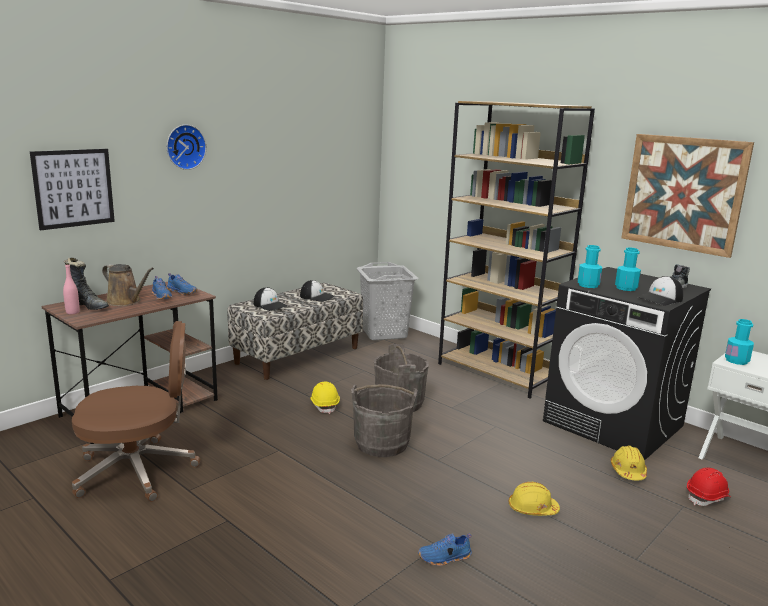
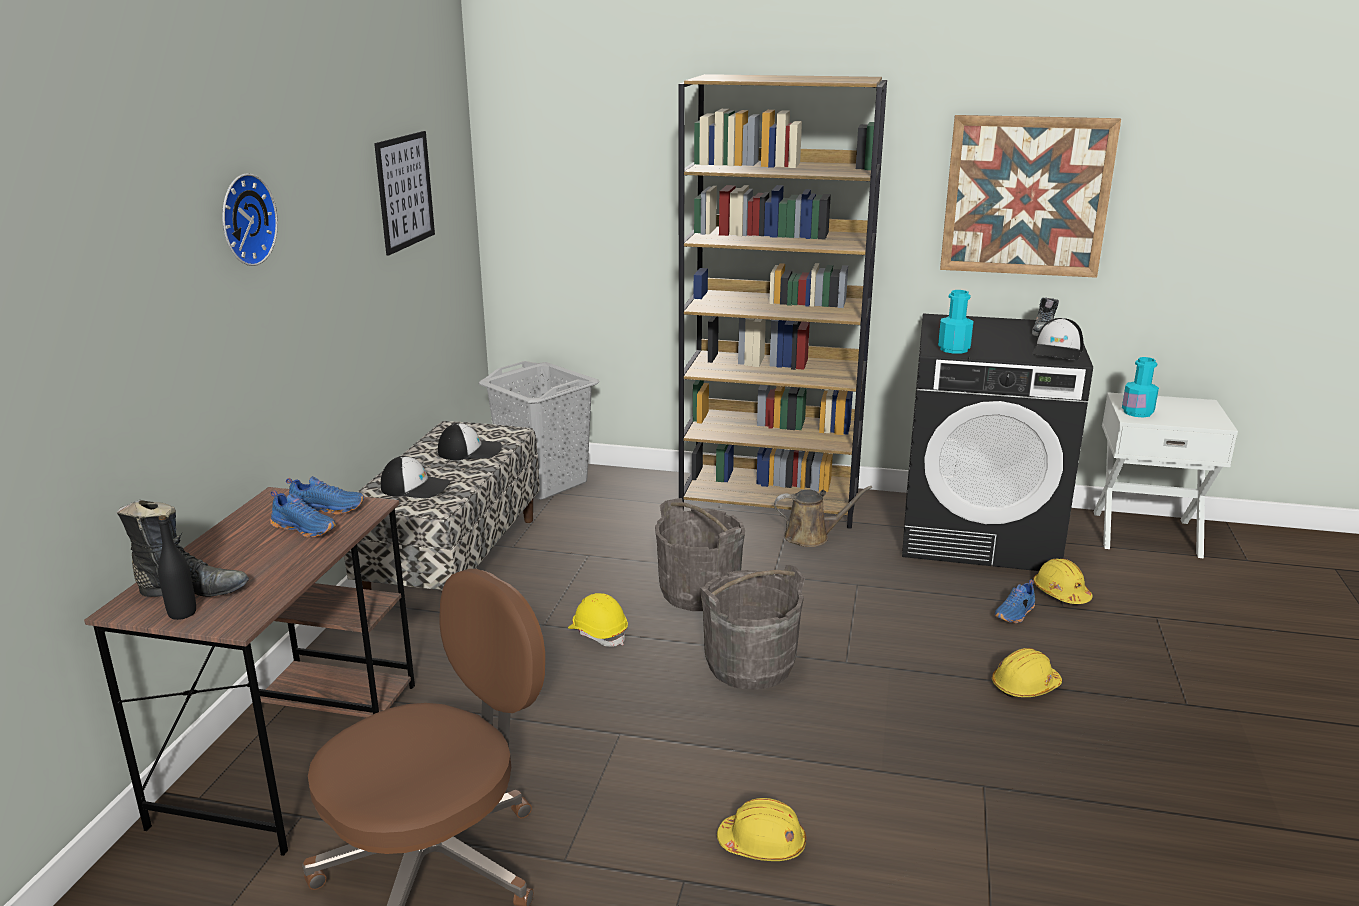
camera: 30 degrees left, 5 degrees up
(72, 312) = (182, 613): pink bottle -> black bottle
(74, 188) = (93, 351): picture -> picture (405, 191)
(126, 301) = (252, 558): brown watering can -> brown watering can (811, 537)
(283, 521) = (762, 844): none -> yellow hard hat
(445, 558) = (1012, 798): blue shoe -> blue shoe (1015, 614)
(626, 288) = (998, 343): turquoise bottle -> none
(707, 497) = (1164, 596): red hard hat -> none

